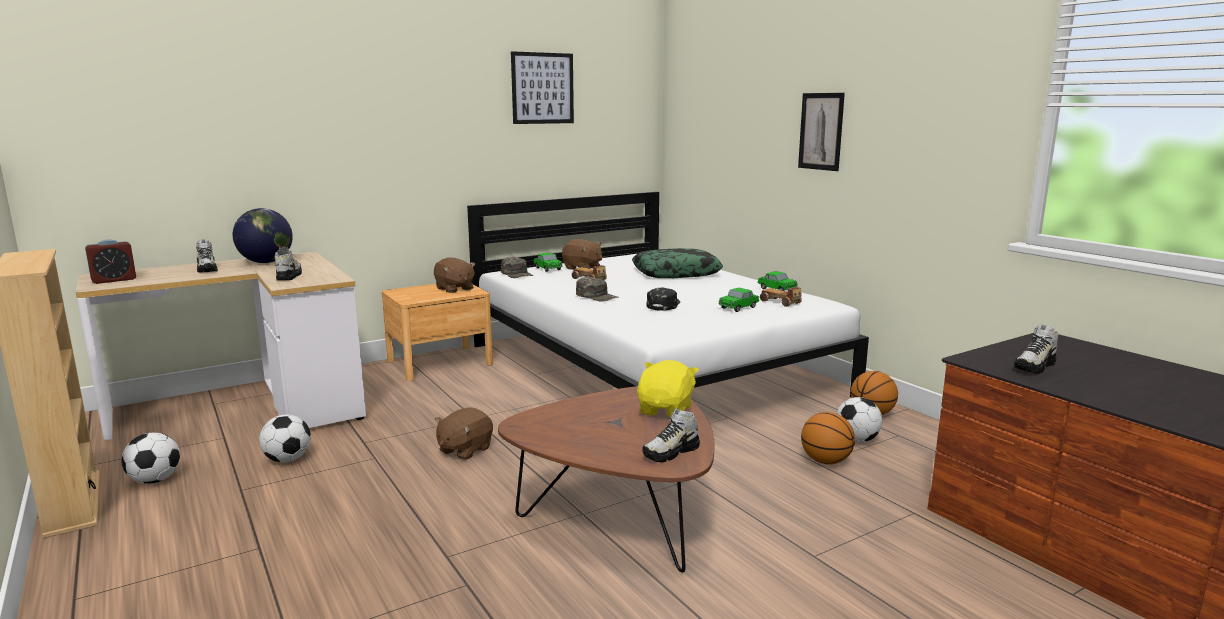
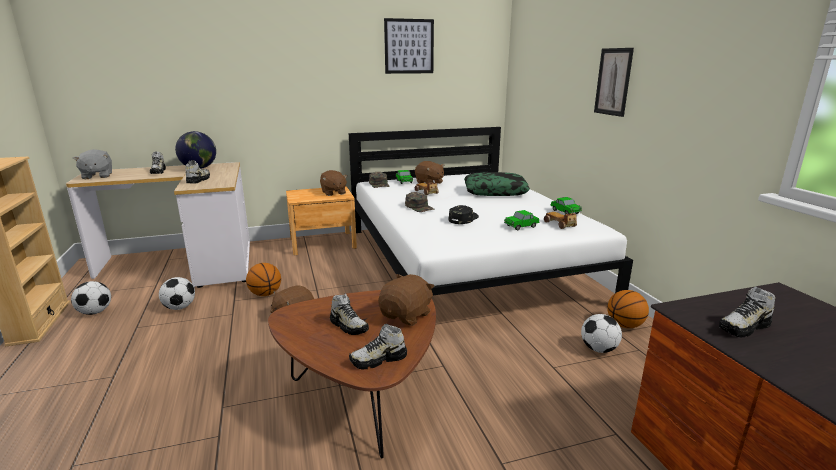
camera: 15 degrees right, 5 degrees up
(114, 280) = (97, 176): alarm clock -> grey plush toy
(608, 427) = (349, 326): none -> shoe
(666, 410) = (406, 315): yellow plush toy -> brown plush toy
(825, 461) = (561, 366): basketball -> basketball (265, 294)

